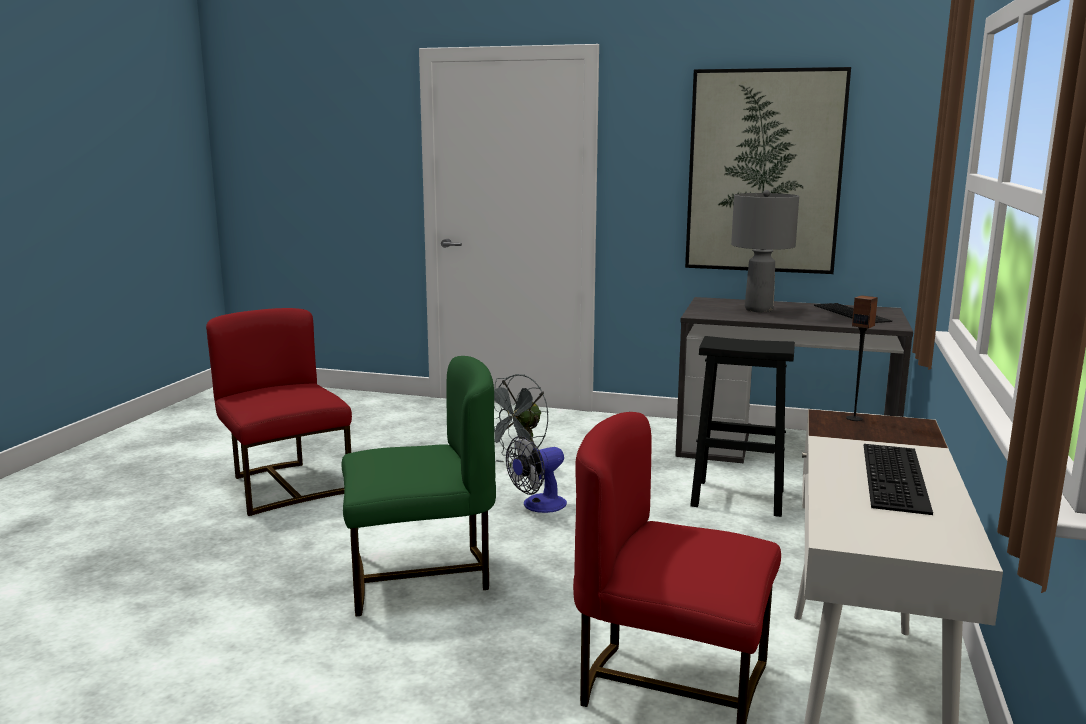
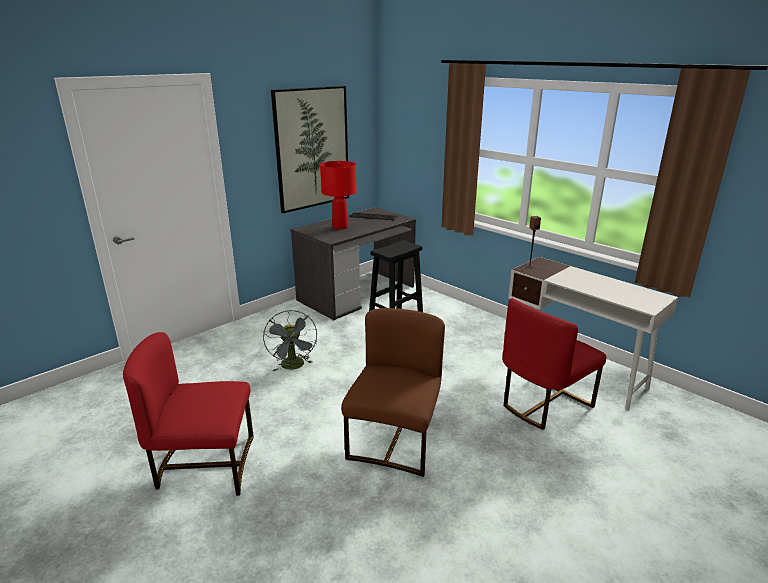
camera: 60 degrees left, 10 degrees up
(419, 576) = (395, 441): green chair -> brown chair
(538, 506) = (348, 377): fan -> none
(758, 309) = (340, 227): grey table lamp -> red table lamp
(898, 478) = (597, 282): keyboard -> none

